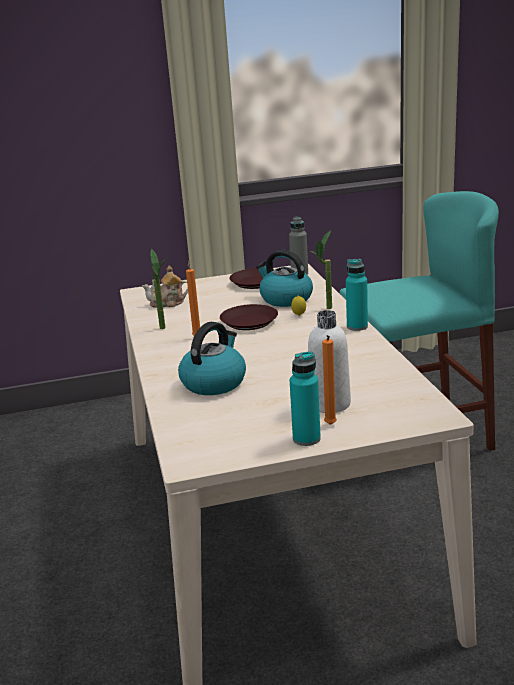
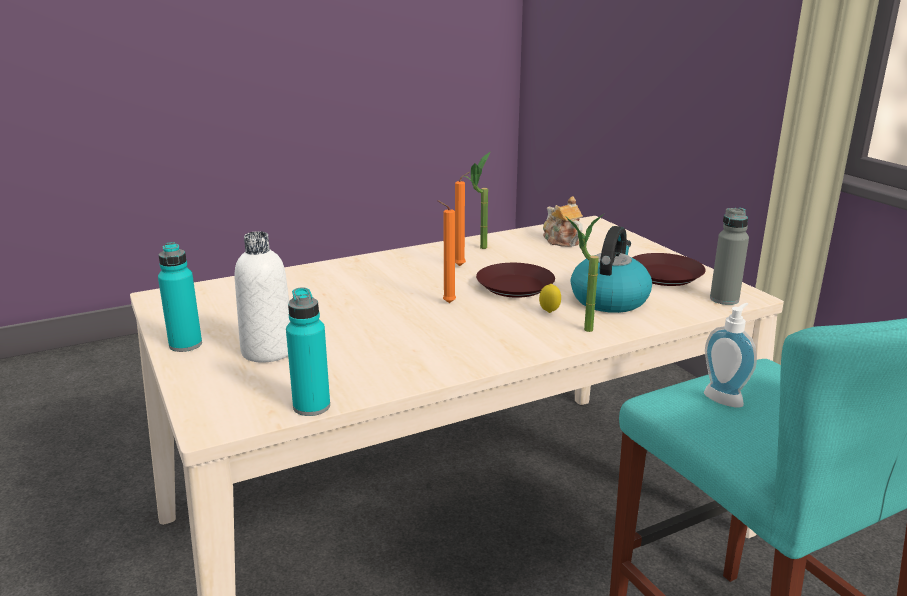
camera: 75 degrees right, 0 degrees up
(214, 382) = (334, 287): kettle -> none
(330, 425) = (212, 355): orange candle -> orange candle (447, 303)
(357, 326) = (520, 354): turquoise bottle -> turquoise bottle (311, 406)
(392, 298) = (725, 397): none -> soap dispenser

